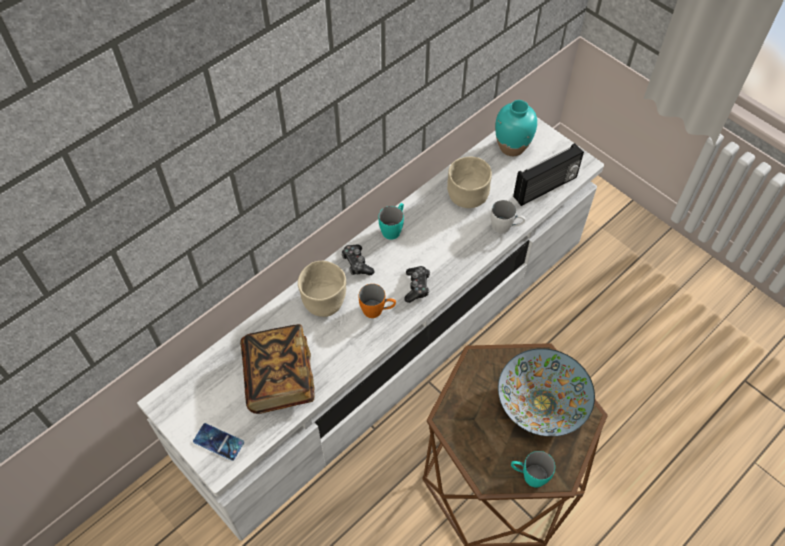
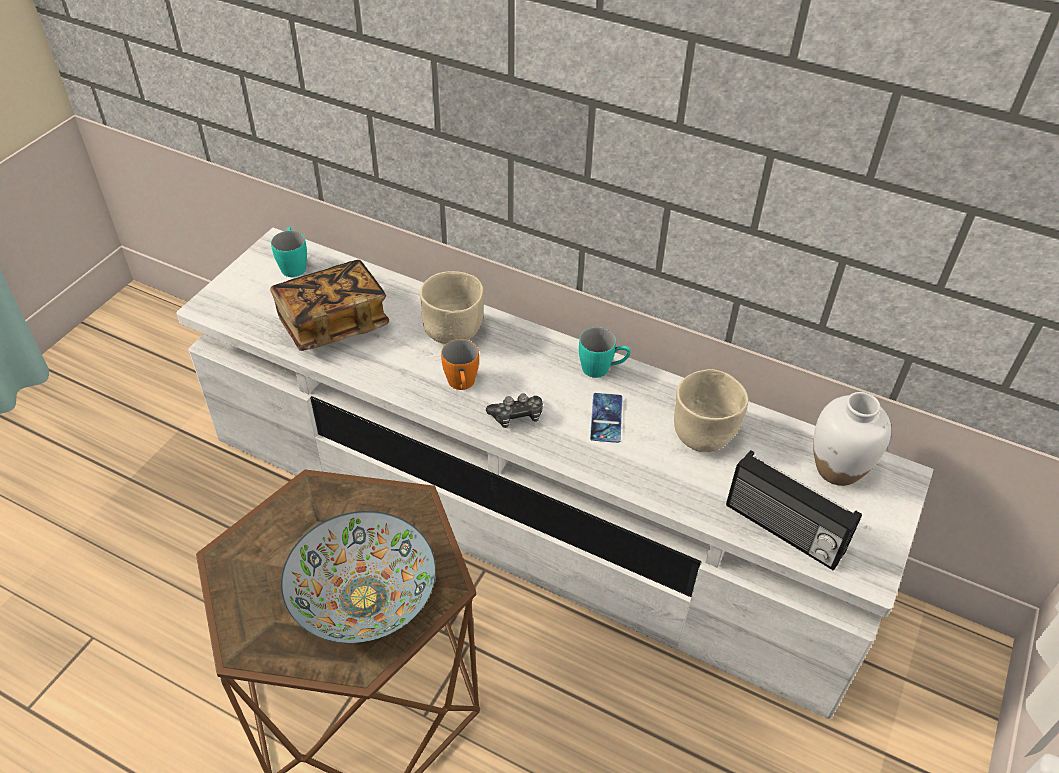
camera: 70 degrees right, 10 degrees down
(218, 442) = (238, 298): phone -> phone (606, 418)
(357, 263) = (526, 347): game controller -> none
(506, 227) = (673, 494): white mug -> none
(512, 147) = (837, 469): turquoise vase -> white vase
(529, 475) = (239, 605): turquoise mug -> turquoise mug (293, 265)

